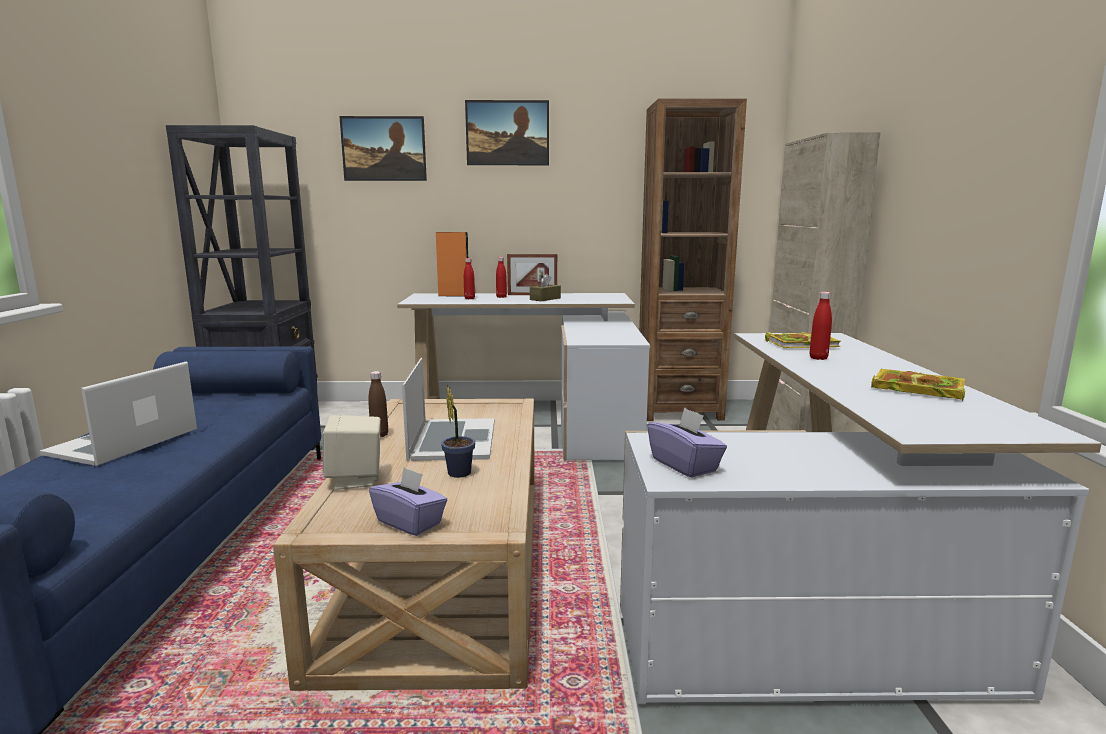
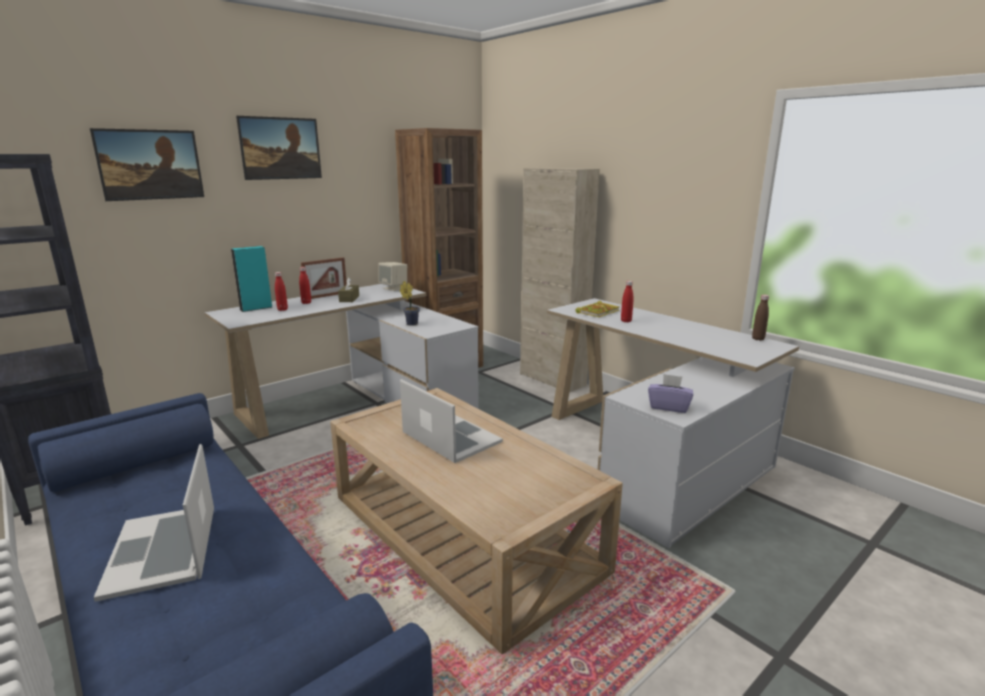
camera: 40 degrees left, 5 degrees up
(356, 479) = (455, 489): beige speaker -> beige speaker (394, 288)
(379, 435) = (394, 452): brown bottle -> brown bottle (758, 339)
(410, 522) = (548, 499): purple tissue box -> none
(454, 295) = (256, 308): orange speaker -> turquoise speaker
(459, 472) = (503, 457): potted plant -> potted plant (411, 323)
(915, 389) = (700, 332): book -> none

